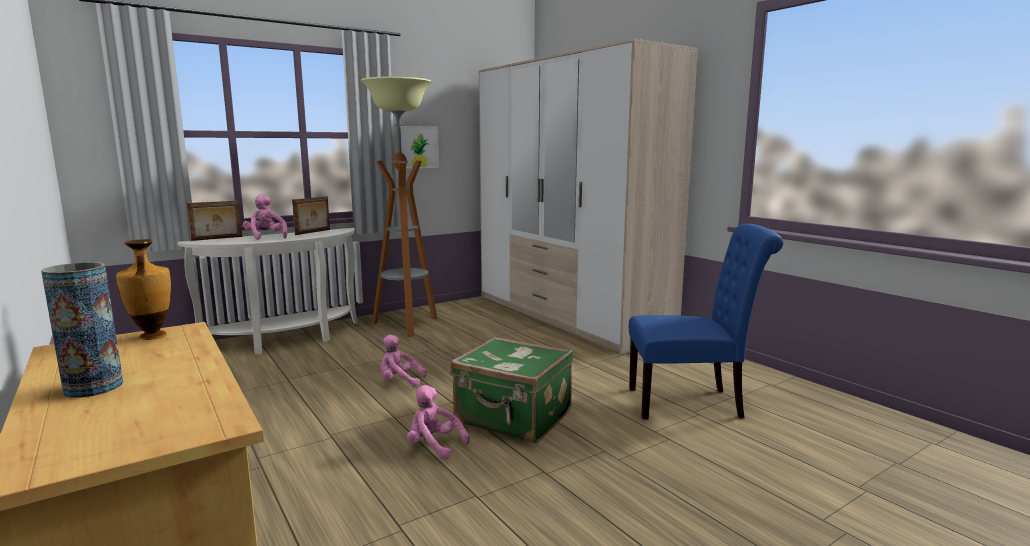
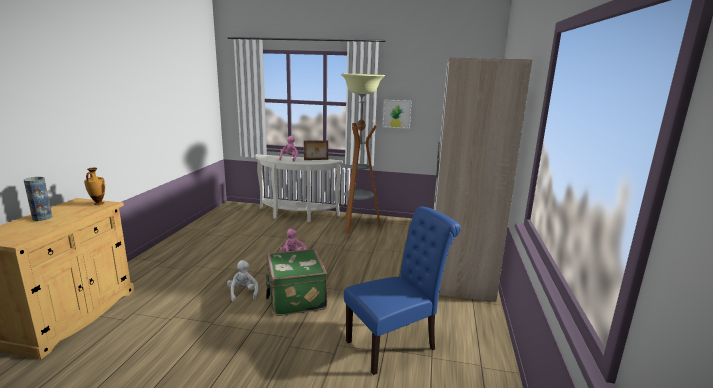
camera: 45 degrees right, 5 degrees up
(217, 238) = (272, 155): picture frame -> none
(434, 446) = (243, 293): pink plush toy -> white plush toy
(692, 403) = (396, 344): blue chair -> blue chair turned 75 degrees counterclockwise

